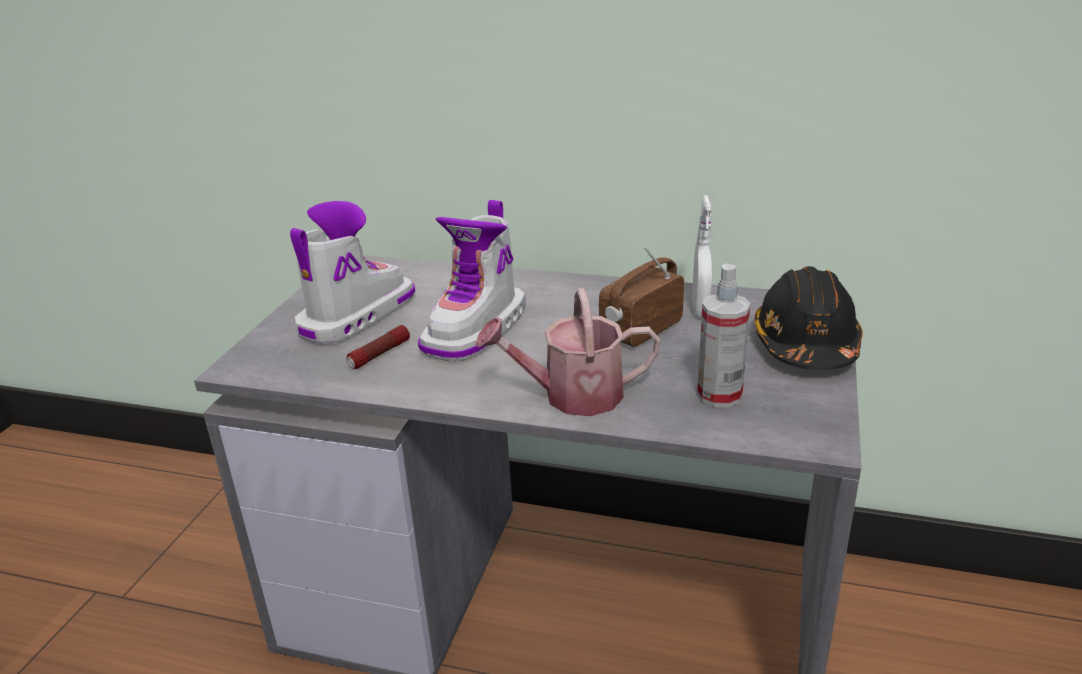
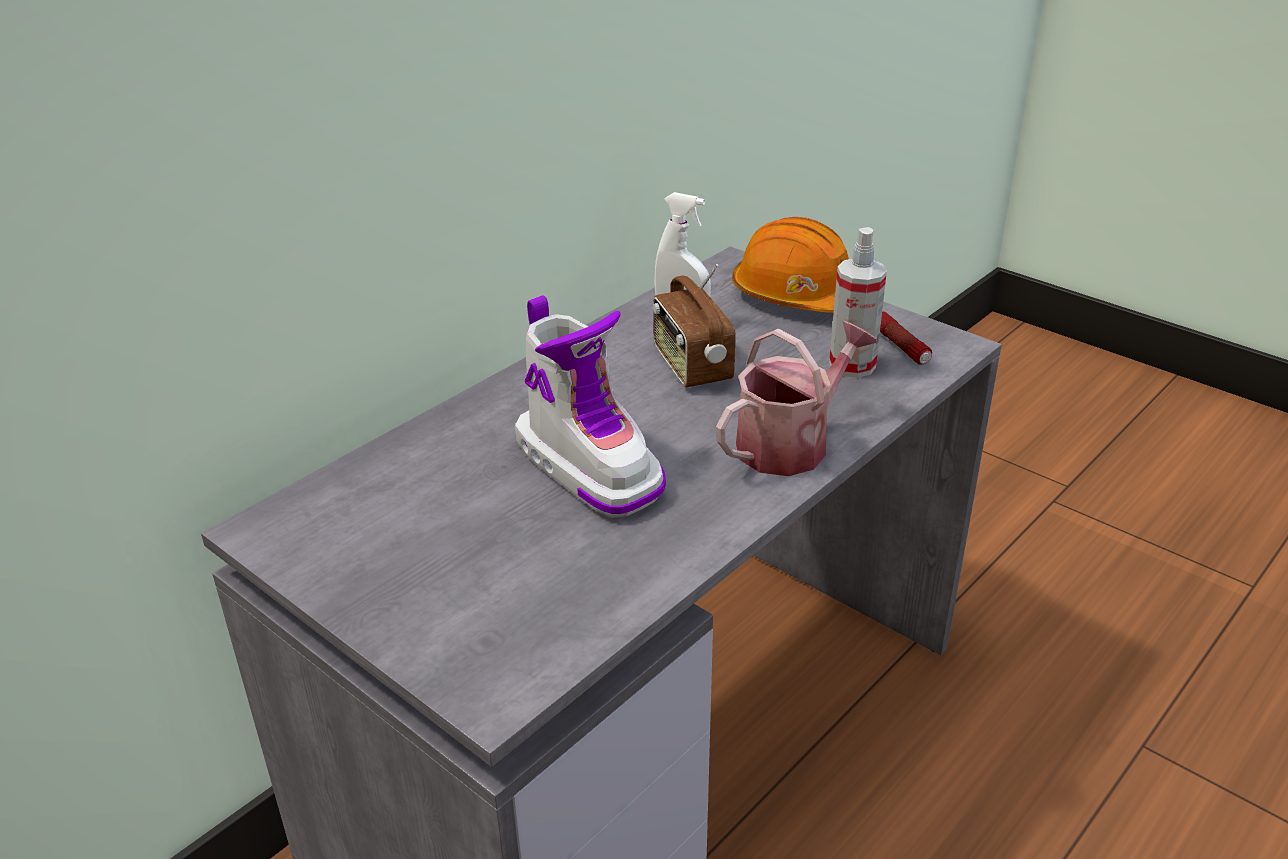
camera: 65 degrees left, 5 degrees up
(356, 316) = (447, 555): boot -> none
(379, 354) = (580, 555): flashlight -> flashlight (901, 347)
(571, 395) = (791, 443): watering can -> watering can turned 150 degrees counterclockwise
(805, 344) = (798, 296): black hard hat -> orange hard hat

